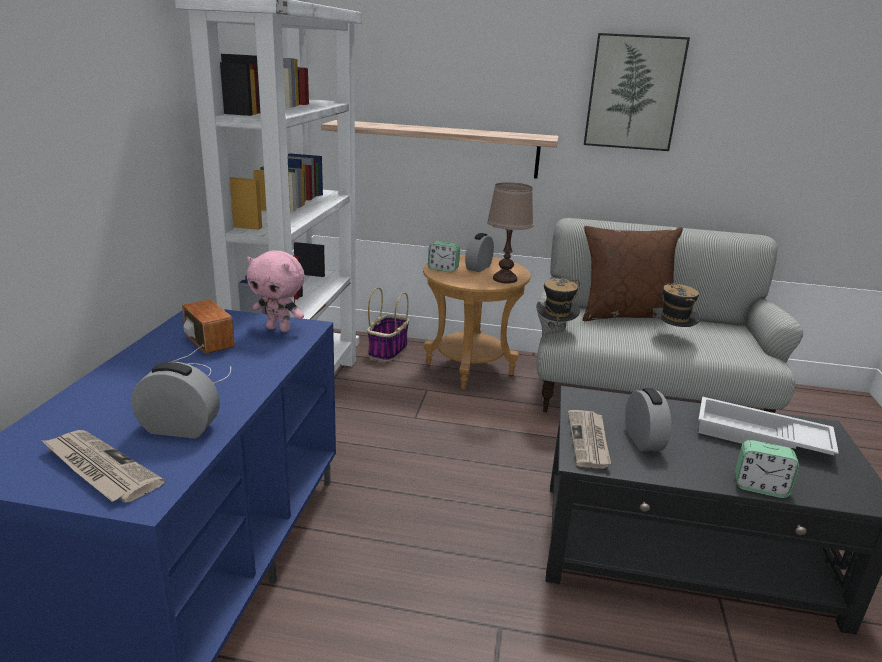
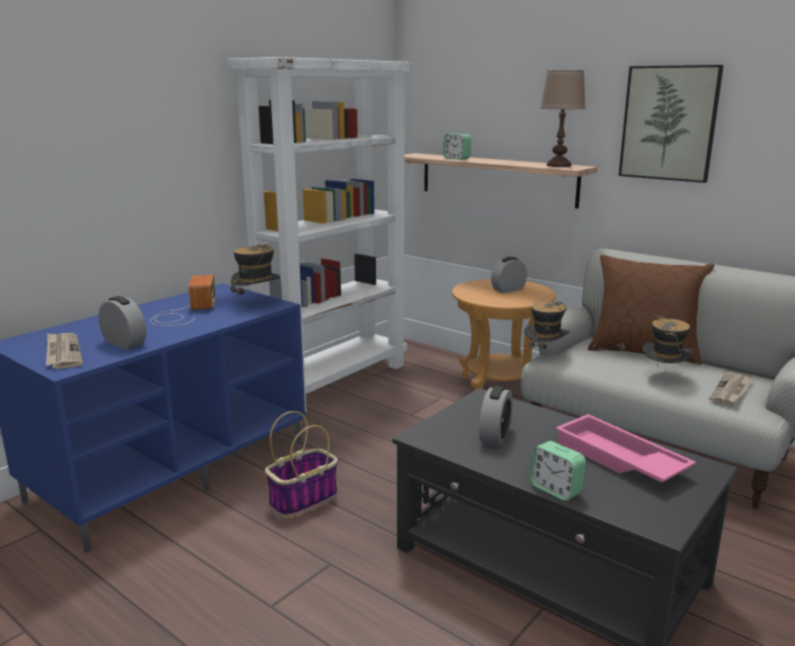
camera: 30 degrees right, 5 degrees down
(279, 329) = (257, 303): pink plush toy -> hat
(388, 350) = (439, 362): basket -> basket (303, 498)
(443, 269) = (473, 287): alarm clock -> alarm clock (456, 158)
(504, 279) = (519, 301): brown table lamp -> brown table lamp (558, 165)
(589, 441) = (445, 427): newspaper -> newspaper (731, 391)
(760, 437) = (618, 459): white tray -> pink tray

